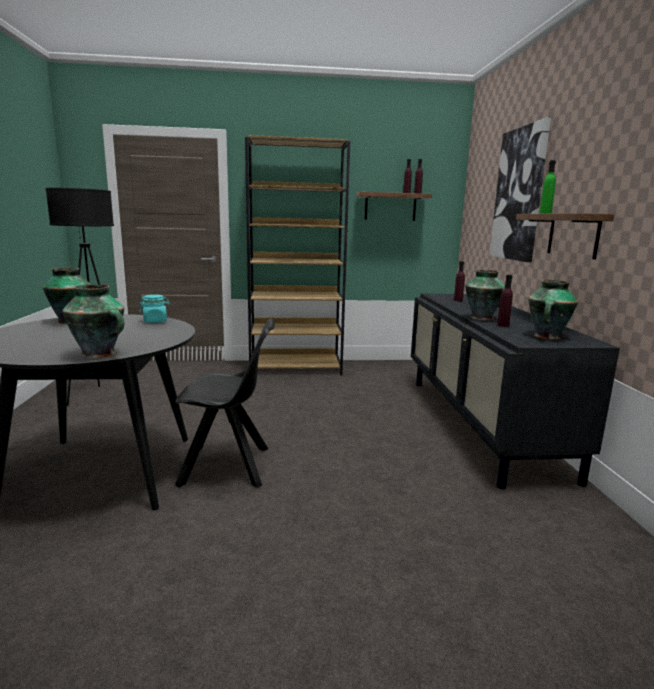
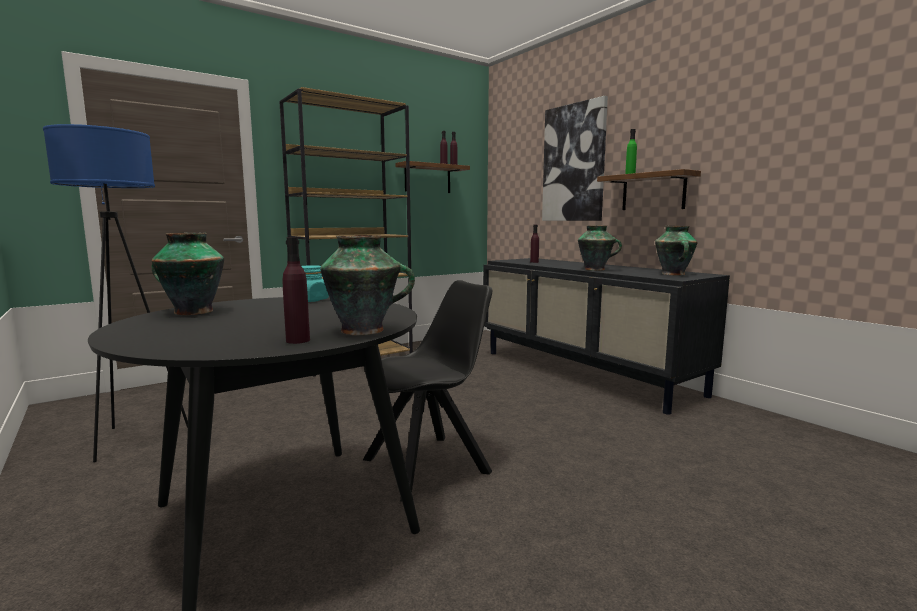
camera: 30 degrees left, 5 degrees down
(100, 396) = (135, 439): black floor lamp -> blue floor lamp
(503, 325) = (624, 272): purple bottle -> purple bottle (298, 340)

